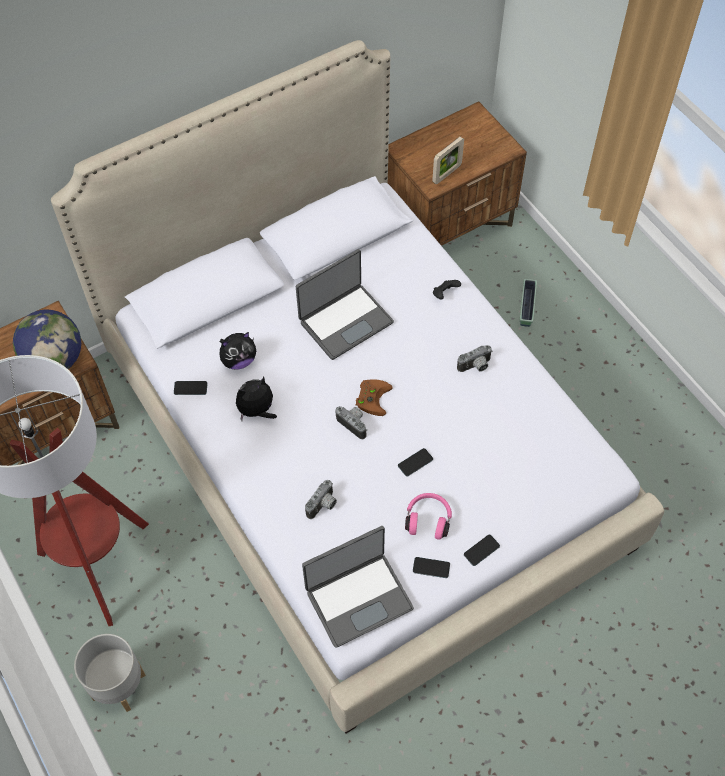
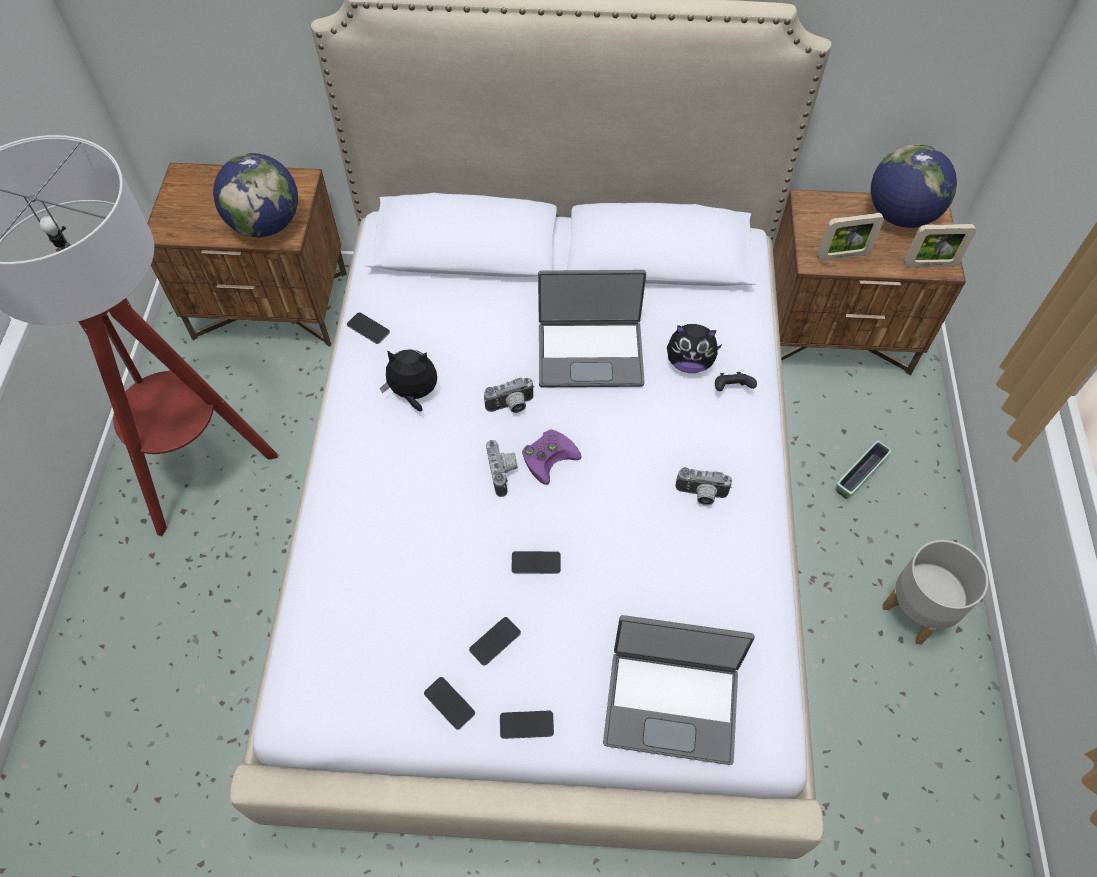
camera: 35 degrees right, 0 degrees up
(119, 686) = (115, 602): grey planter -> grey planter (918, 612)
(238, 360) = (441, 329): plush toy -> plush toy (689, 362)
(323, 506) = (391, 544): camera -> camera (511, 406)
(358, 598) = (336, 679): laptop -> laptop (671, 703)
(372, 397) = (549, 455): brown game controller -> purple game controller
(428, 519) = (495, 641): pink headphones -> phone
(461, 129) = (900, 215): none -> globe
(500, 152) = (930, 264): none -> picture frame

